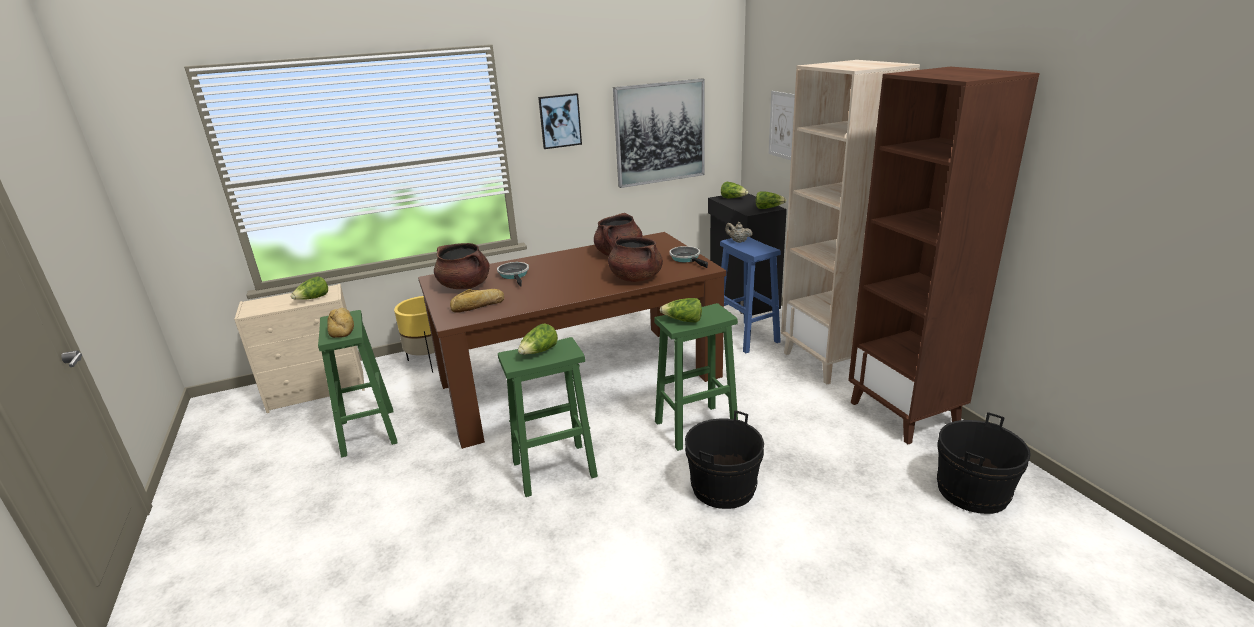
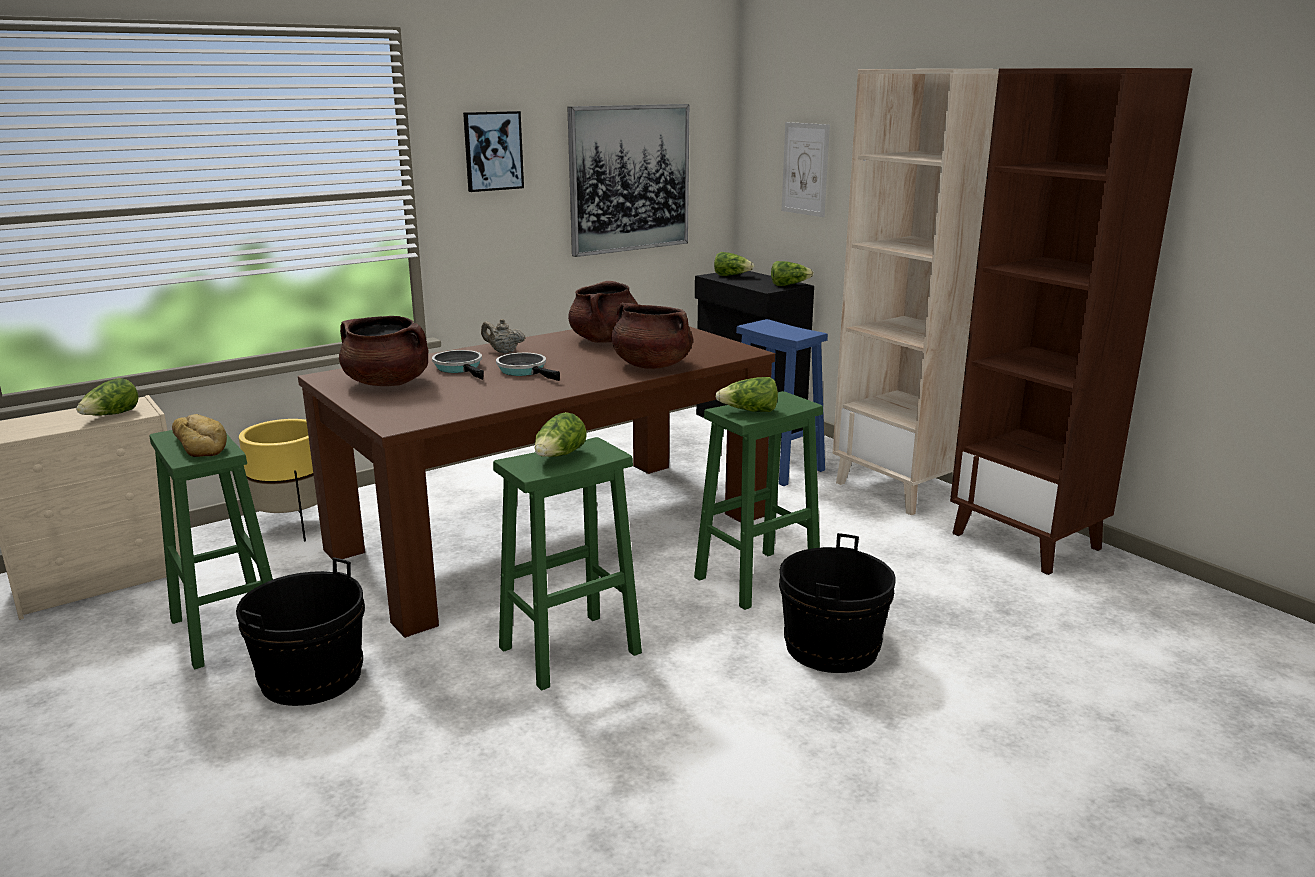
camera: 15 degrees left, 5 degrees down
(478, 305) = (428, 404): bread -> none
(687, 258) = (710, 342): frying pan -> frying pan (525, 371)
(738, 241) = (763, 325): beige teapot -> beige teapot (503, 352)
(972, 491) = (1152, 619): black bucket -> black bucket (312, 678)

